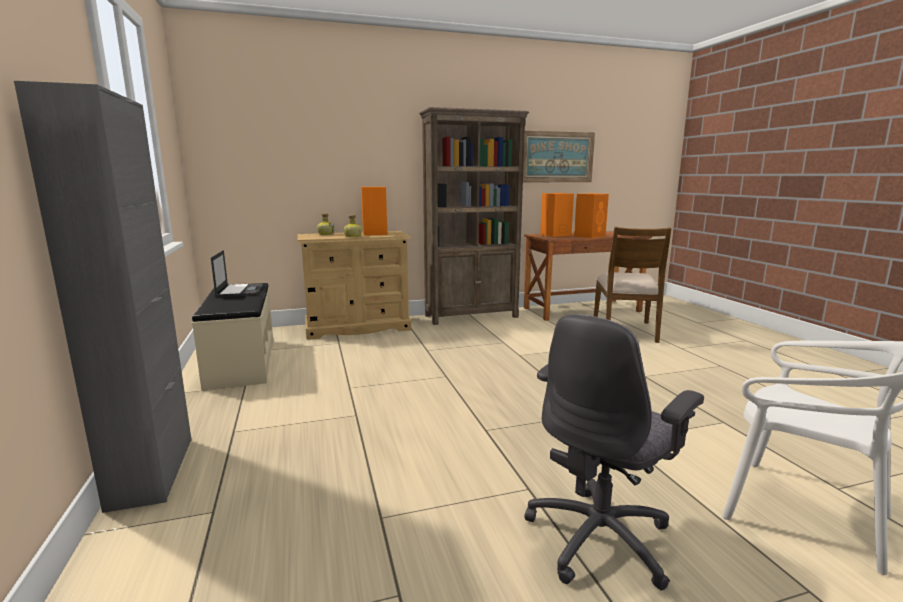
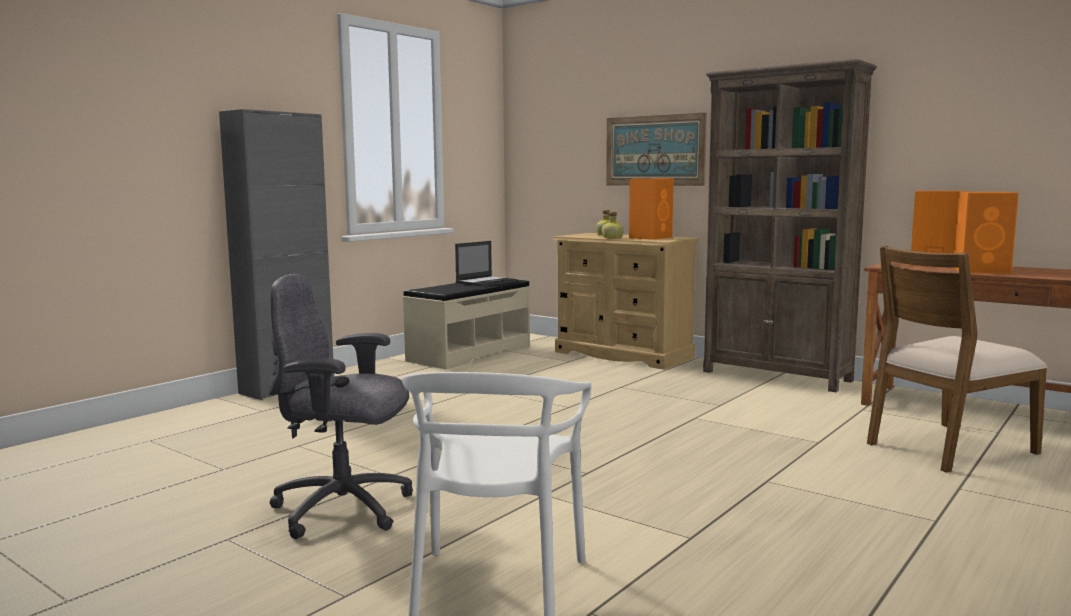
camera: 55 degrees right, 5 degrees down
(557, 157) = (969, 127): picture -> picture (654, 150)

